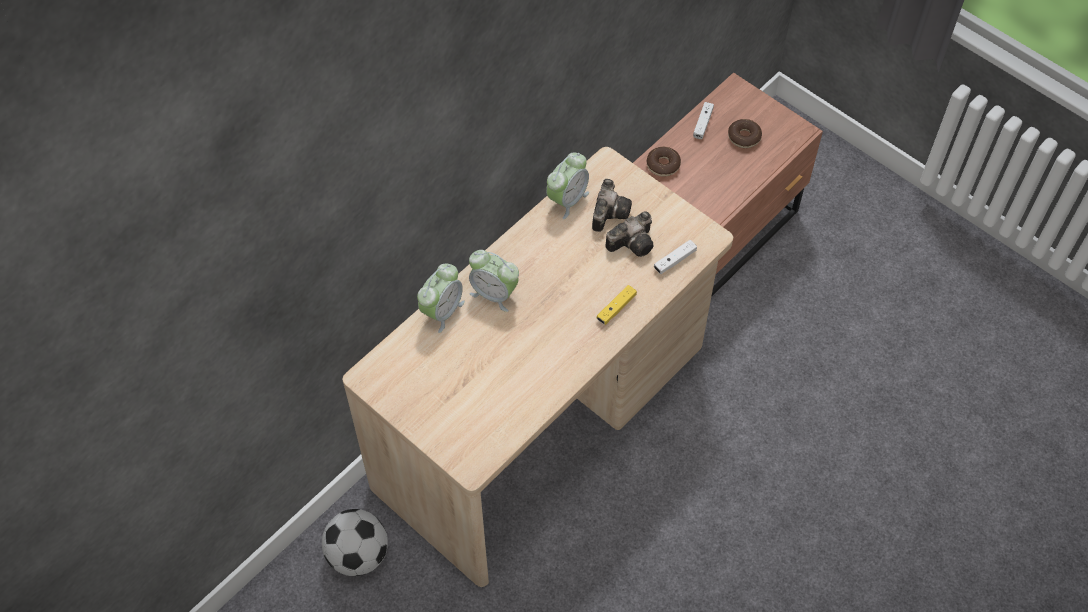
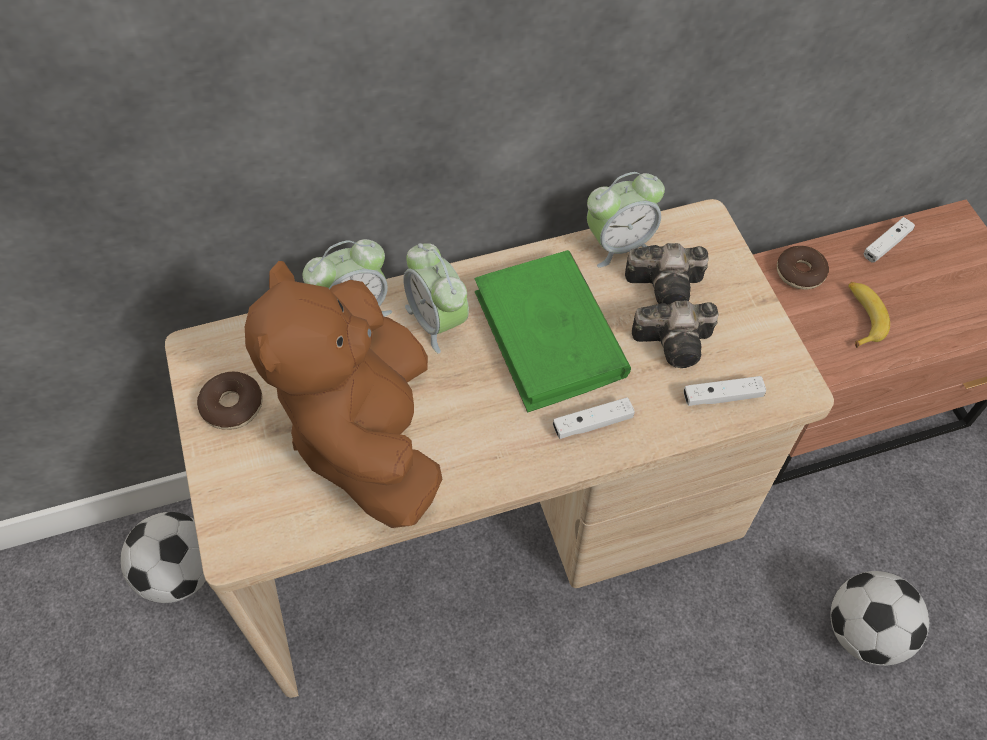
camera: 30 degrees right, 0 degrees up
(500, 374) = (367, 435): none -> brown plush toy
(562, 271) = (549, 335): none -> green book
(609, 211) = (668, 285): camera -> camera turned 45 degrees clockwise
(616, 308) = (592, 423): yellow game controller -> white game controller
(712, 176) = (861, 317): none -> banana
(744, 137) = (936, 286): donut -> donut (232, 406)
(800, 367) = (865, 632): none -> football

